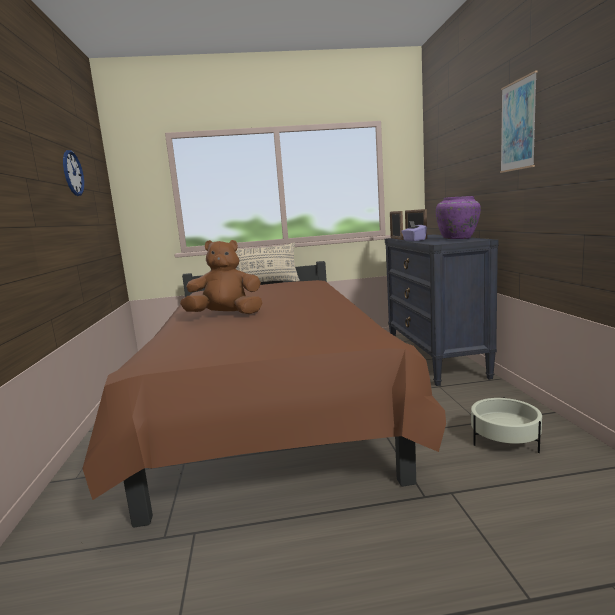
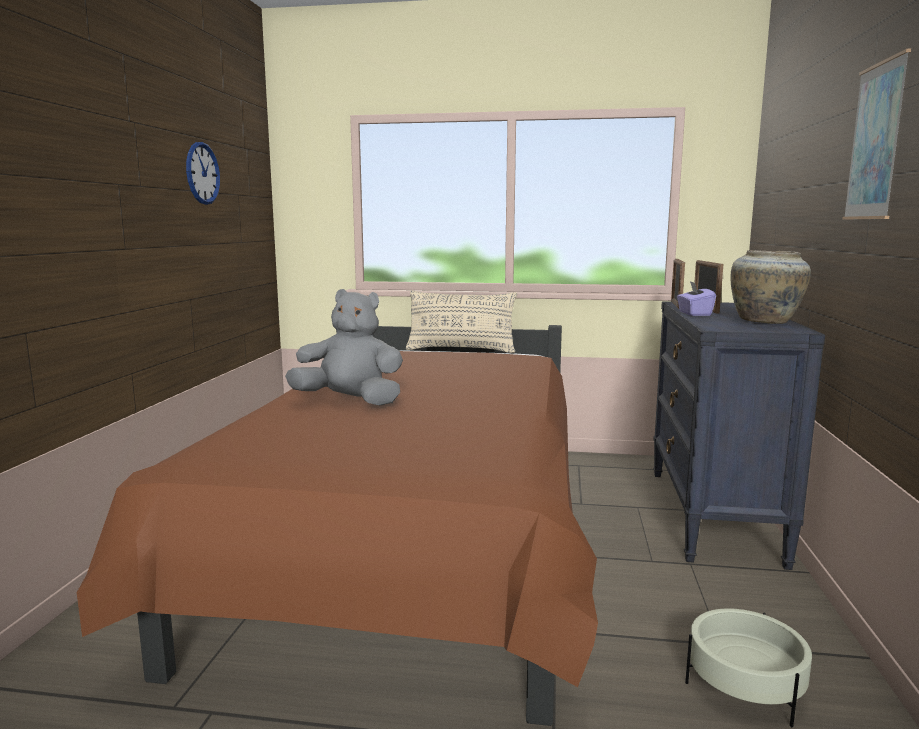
camera: 15 degrees right, 0 degrees up
(226, 315) = (350, 401): brown plush toy -> grey plush toy
(458, 238) = (766, 321): purple vase -> beige vase

